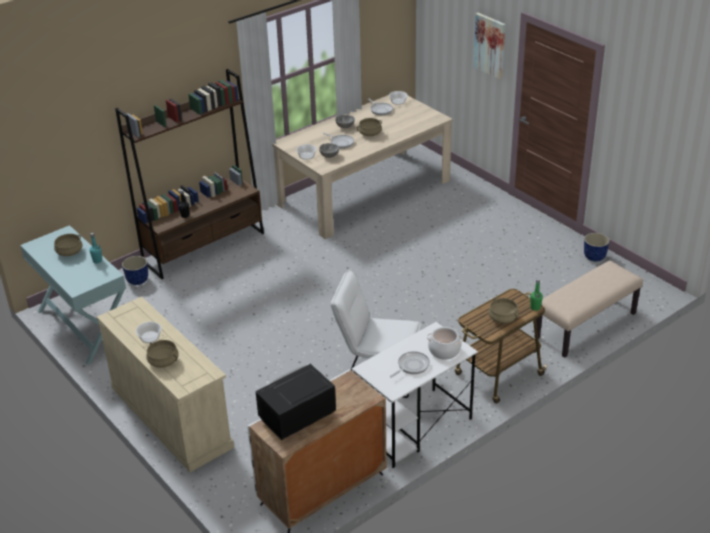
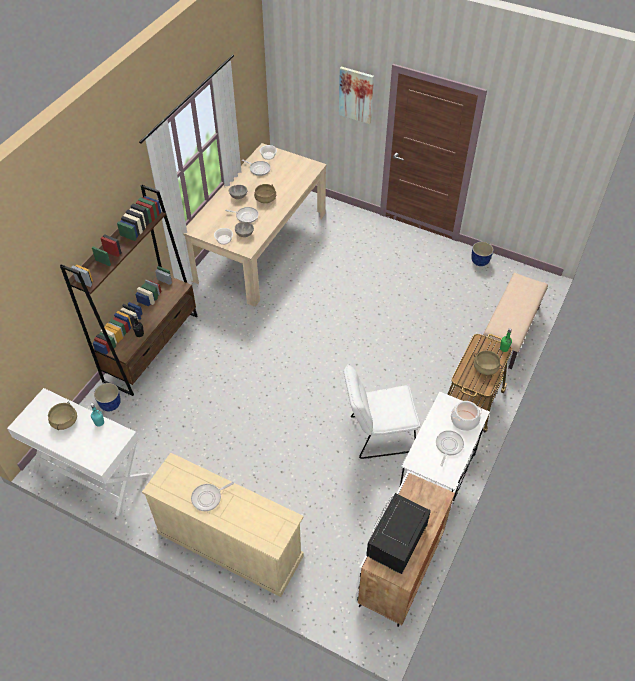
camera: 25 degrees left, 15 degrees up
(85, 326) = (90, 473): turquoise console table -> white console table
(150, 337) = (208, 498): bowl -> frying pan
(163, 361) = (238, 521): beige cooking pot -> none

